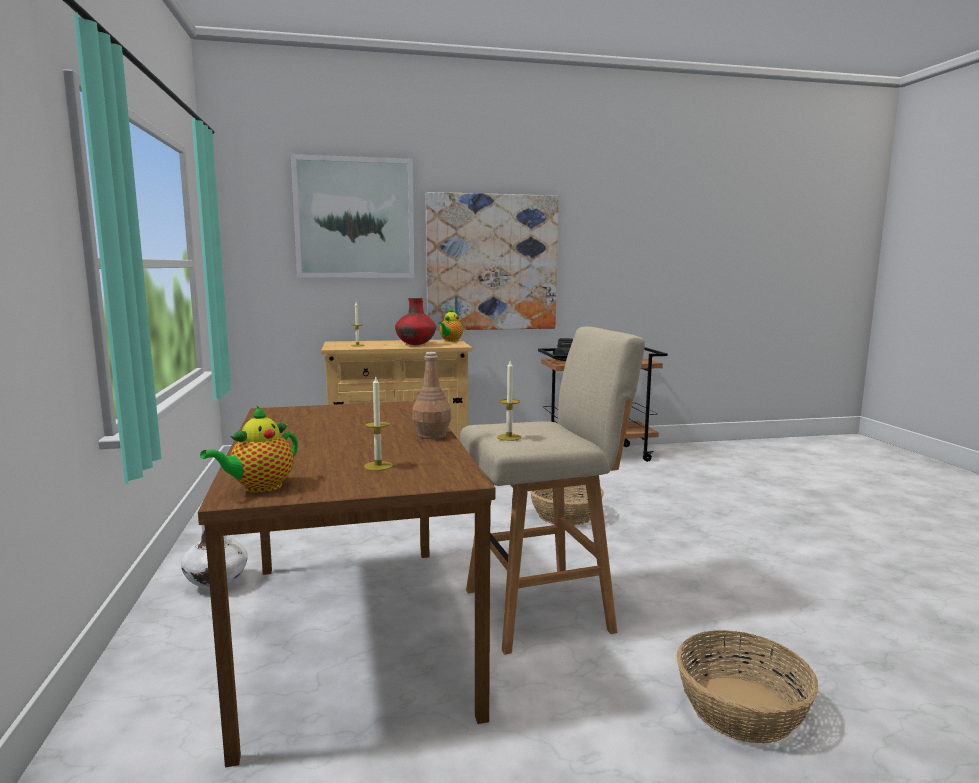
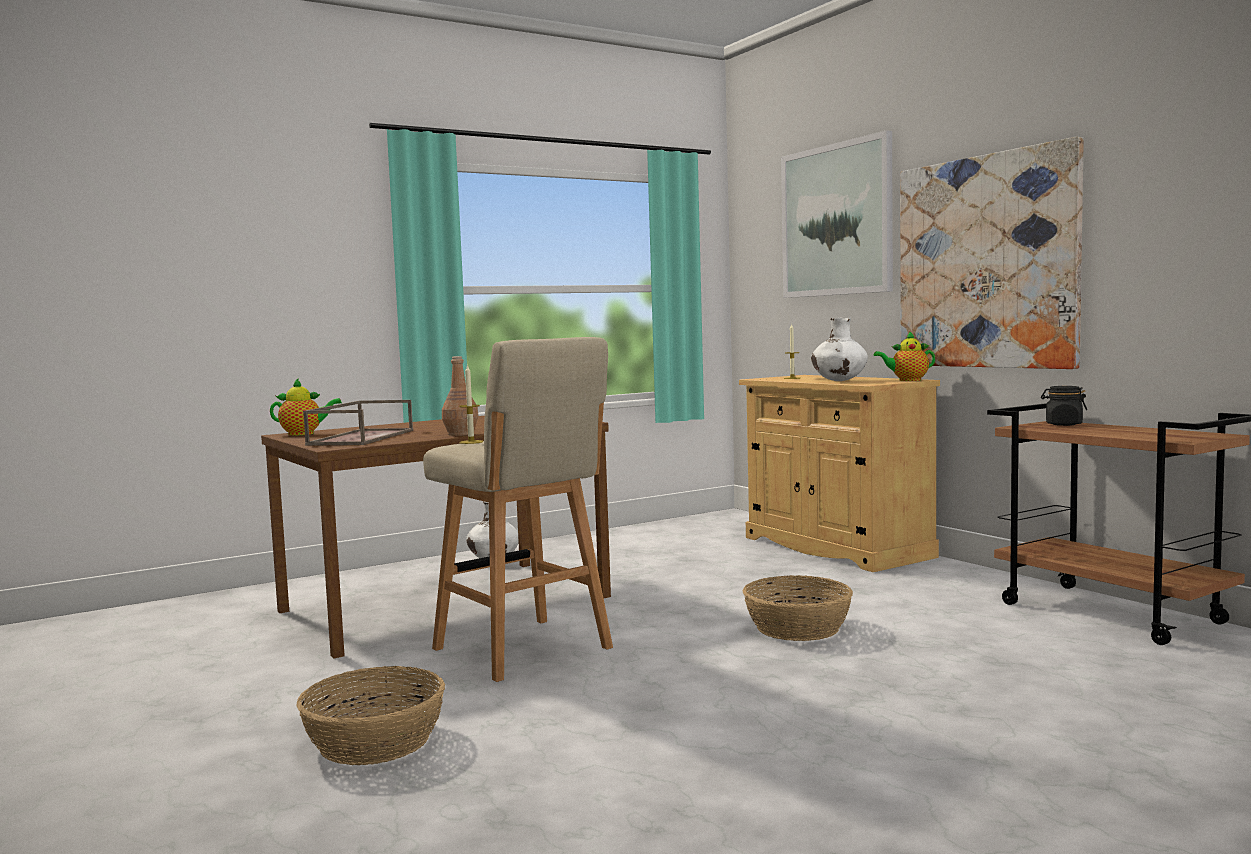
camera: 70 degrees right, 5 degrees down
(259, 488) = (304, 434): teapot -> teapot turned 150 degrees clockwise
(378, 466) = (361, 437): candle -> brown tray
(415, 345) = (839, 381): red vase -> white vase

